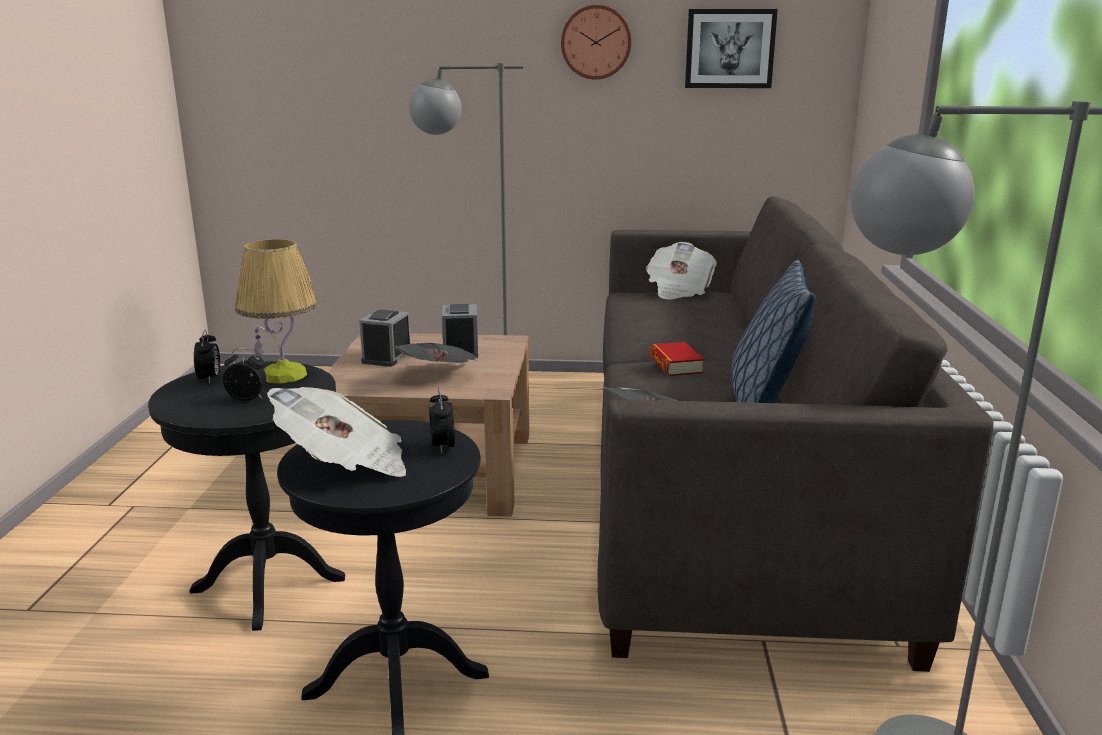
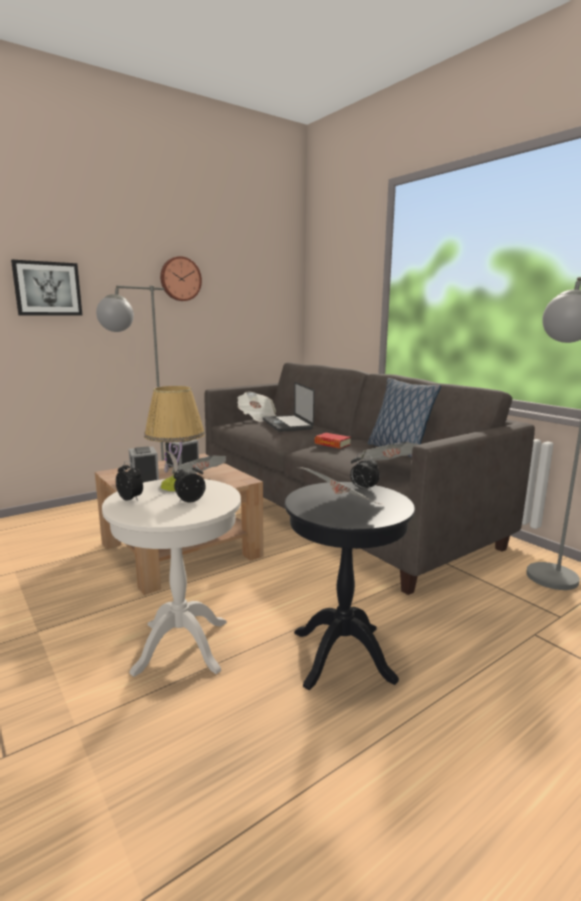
camera: 40 degrees left, 5 degrees down
(268, 585) = (181, 646): black side table -> white side table
(685, 313) = (287, 424): none -> laptop
(729, 48) = (248, 285): picture -> picture (47, 289)

